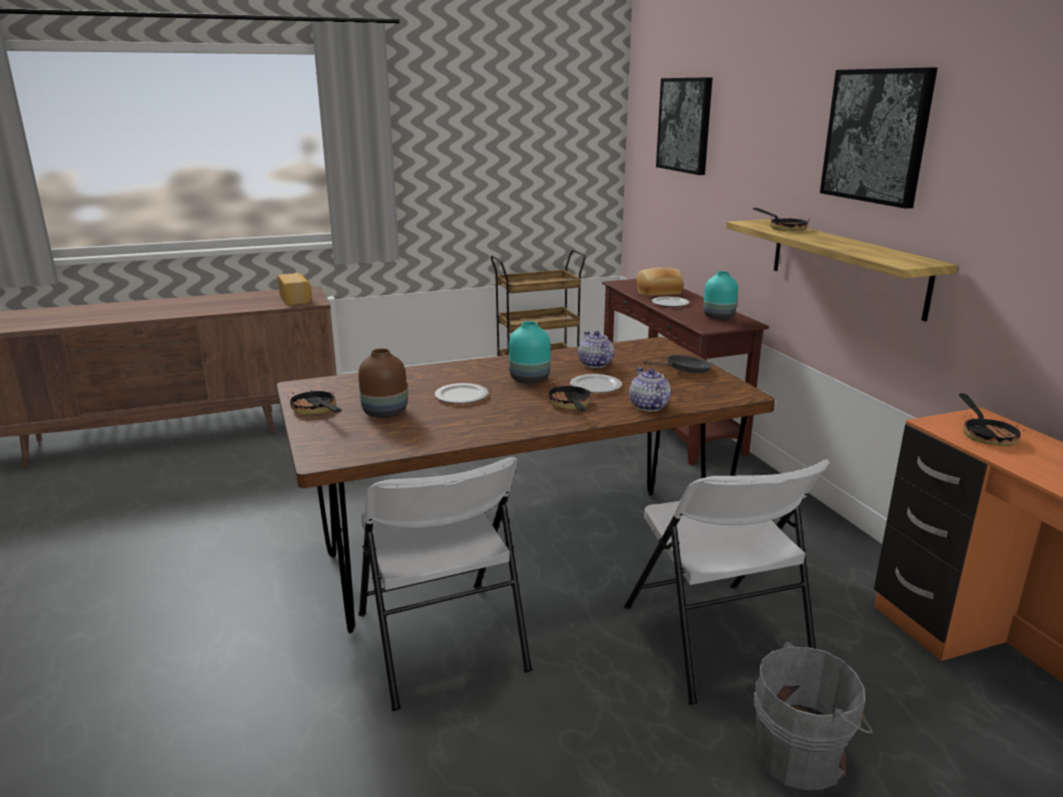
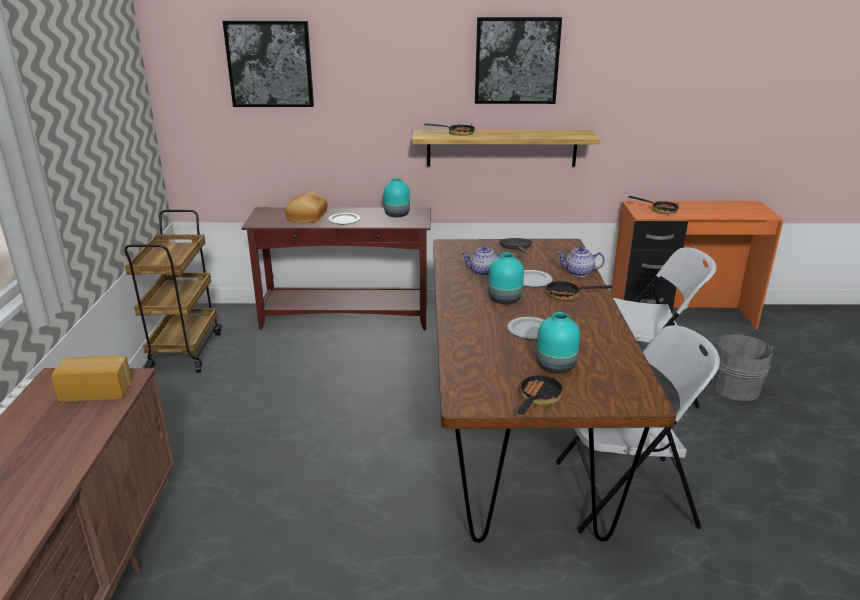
camera: 70 degrees left, 5 degrees up
(316, 411) = (537, 399): frying pan -> frying pan turned 135 degrees clockwise
(385, 413) = (556, 366): brown vase -> turquoise vase

